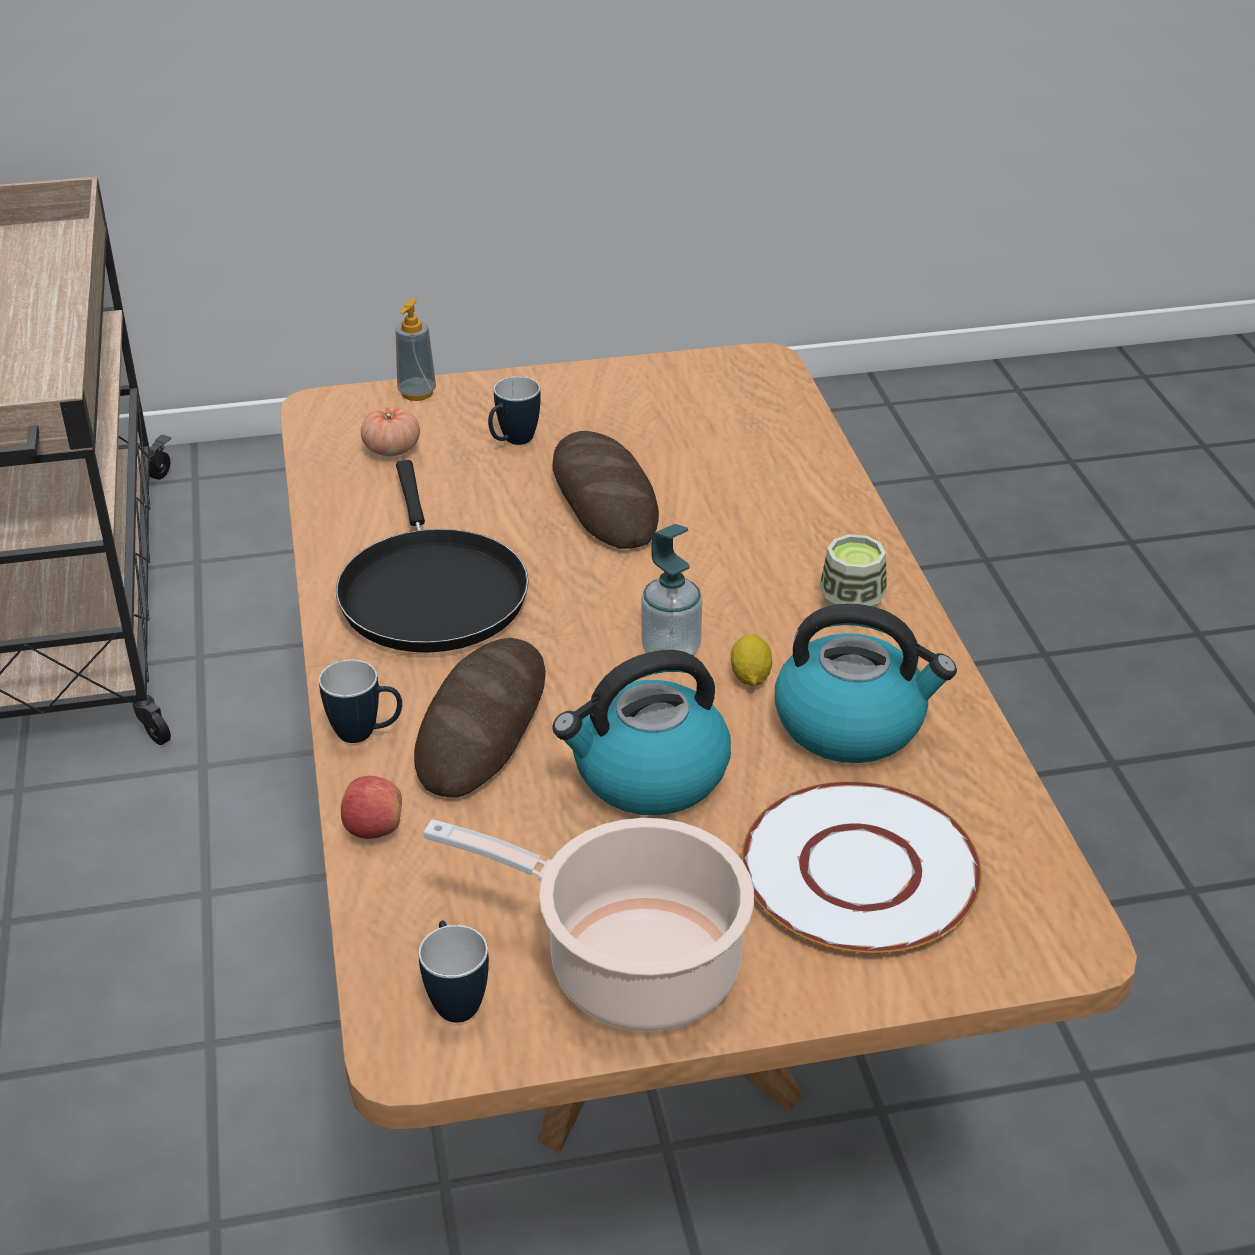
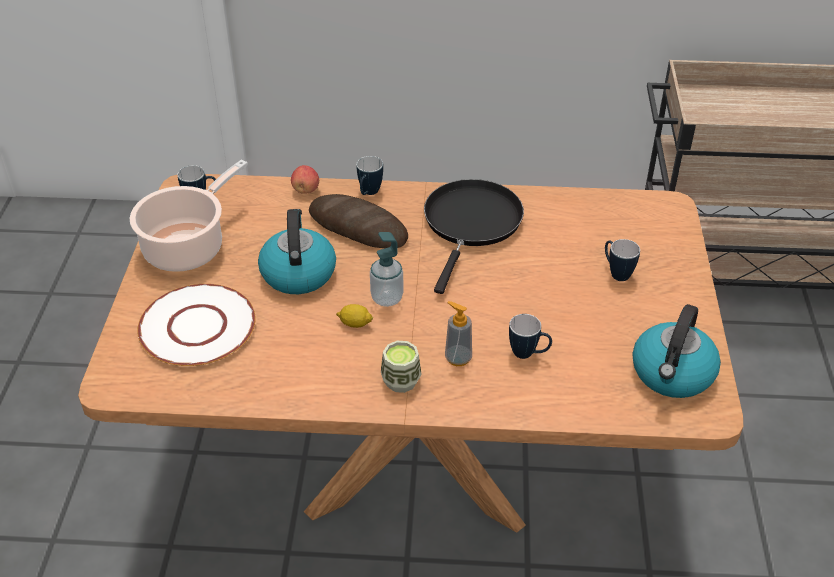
camera: 105 degrees right, 5 degrees up
(392, 449) = (617, 226): tomato -> none
(417, 393) = (682, 242): soap dispenser -> soap dispenser (458, 358)
(430, 592) = (471, 224): black frying pan -> black frying pan turned 105 degrees clockwise
(604, 499) = (542, 300): bread -> none
(730, 499) = (528, 354): none -> mug
(852, 724) = (299, 352): kettle -> kettle (672, 374)

